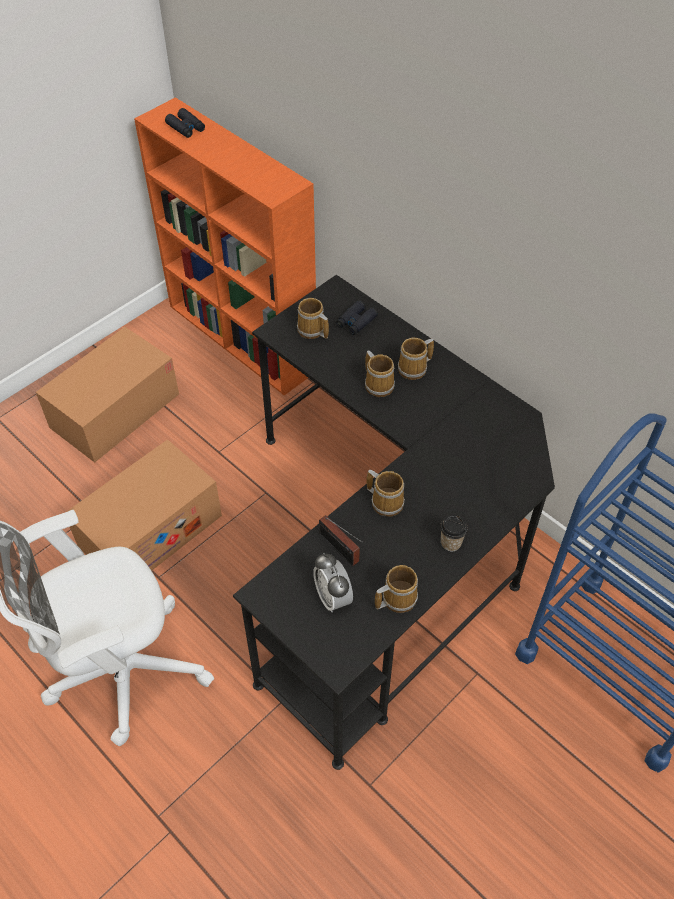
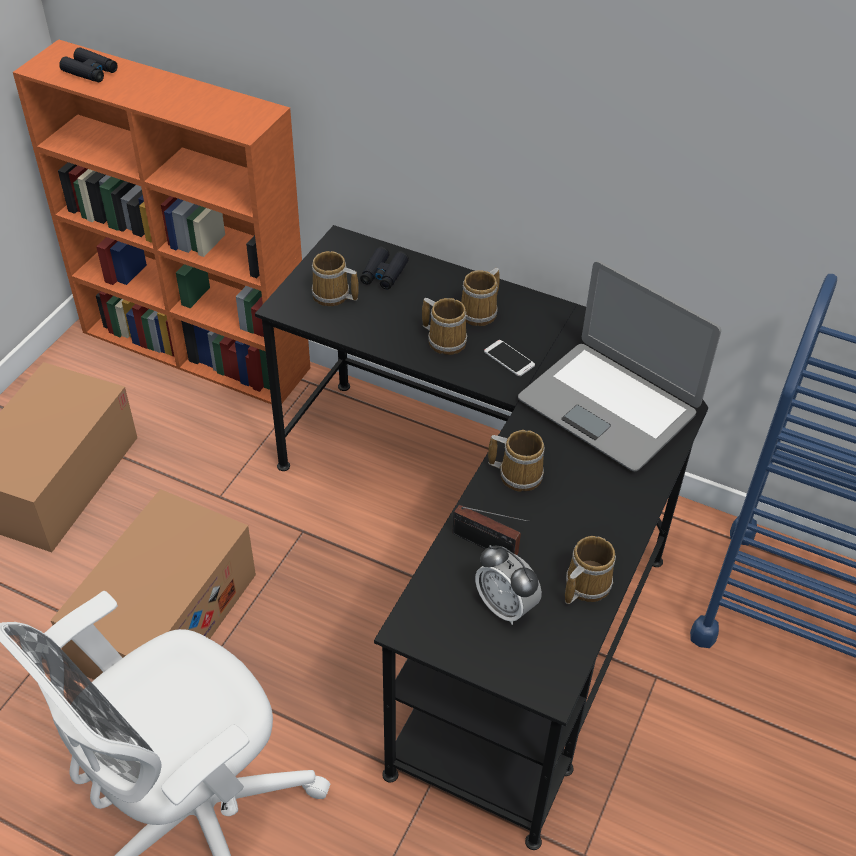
camera: 20 degrees left, 5 degrees down
(419, 410) = (509, 358): none -> phone
(451, 543) = (619, 502): cup -> none
(477, 466) = (608, 406): none -> laptop

